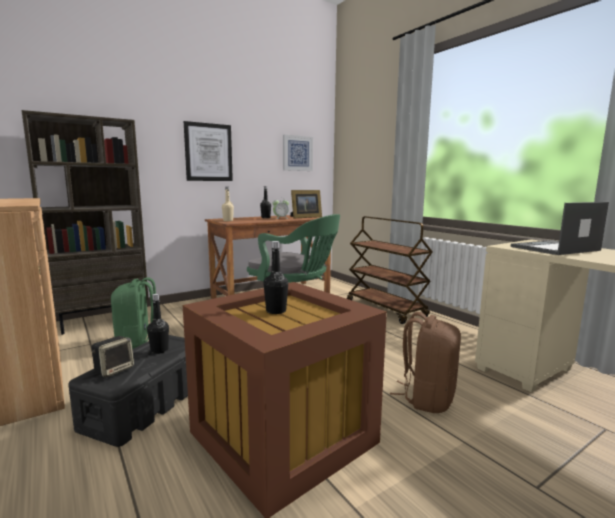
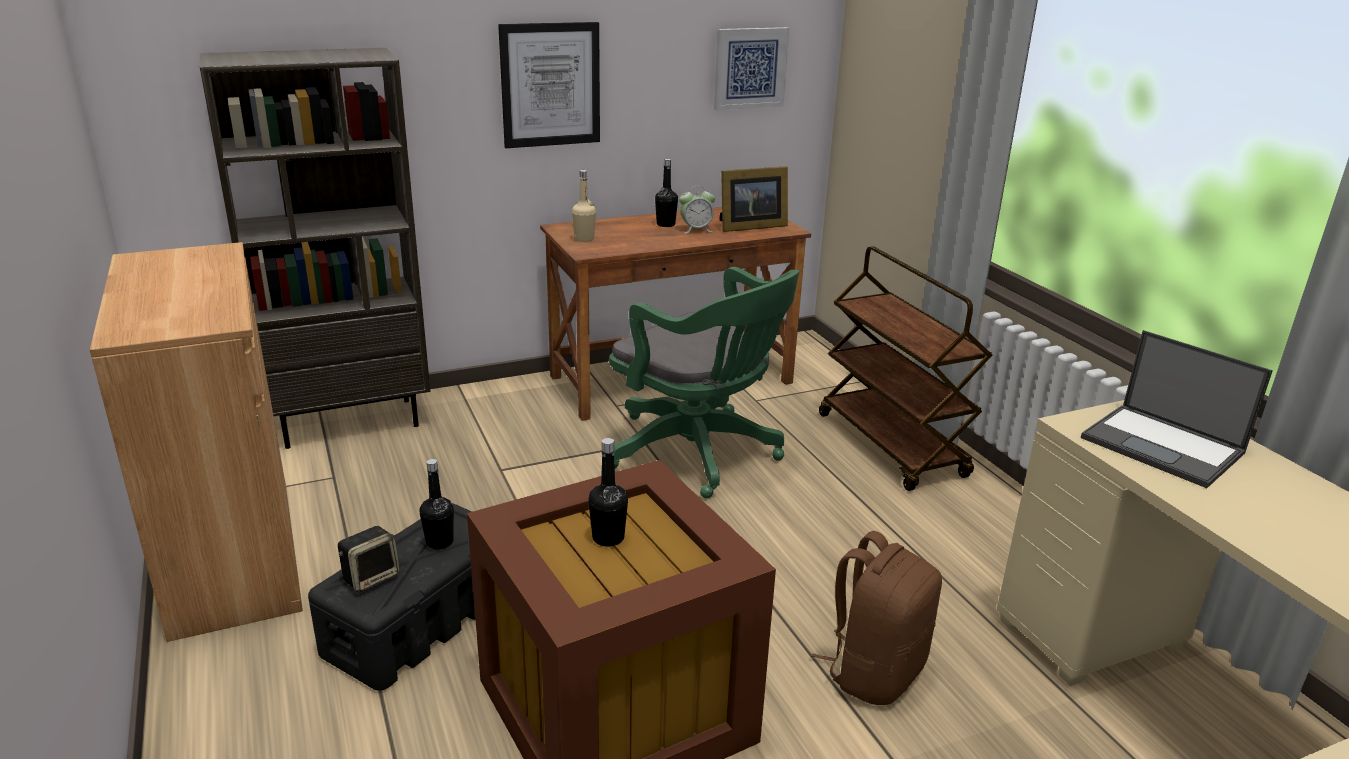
camera: 10 degrees right, 15 degrees up
(138, 341) = (411, 481): green backpack -> none
(554, 249) = (1164, 446): laptop -> laptop turned 120 degrees counterclockwise

